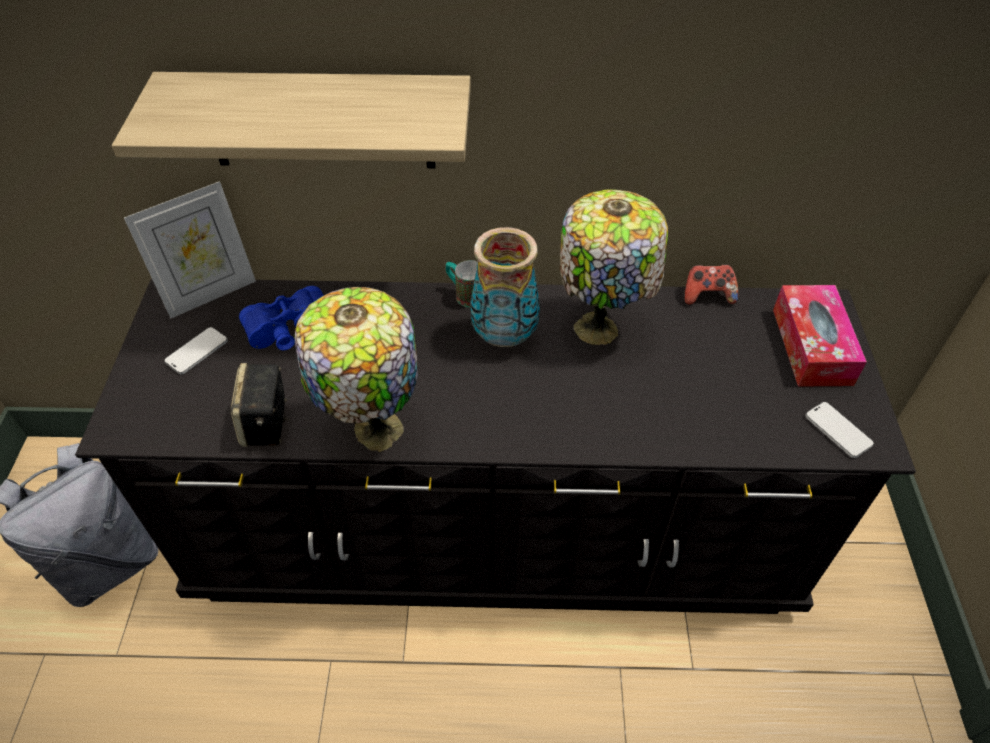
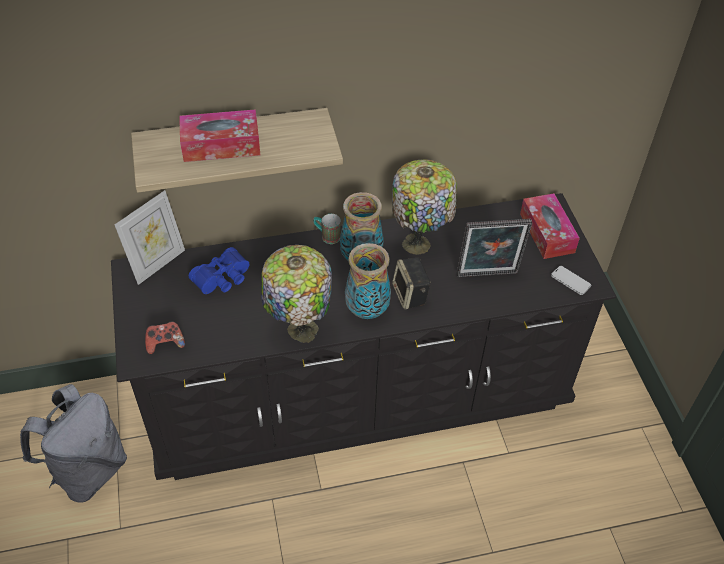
camera: 15 degrees left, 0 degrees up
(197, 352) = (166, 303): phone -> none
(267, 425) = (232, 340): speaker -> speaker (410, 295)
(276, 105) = (221, 145): none -> tissue box
(487, 418) = (366, 311): none -> vase
(698, 398) = (487, 276): none -> picture frame
(707, 295) = (479, 211): game controller -> game controller (165, 343)

